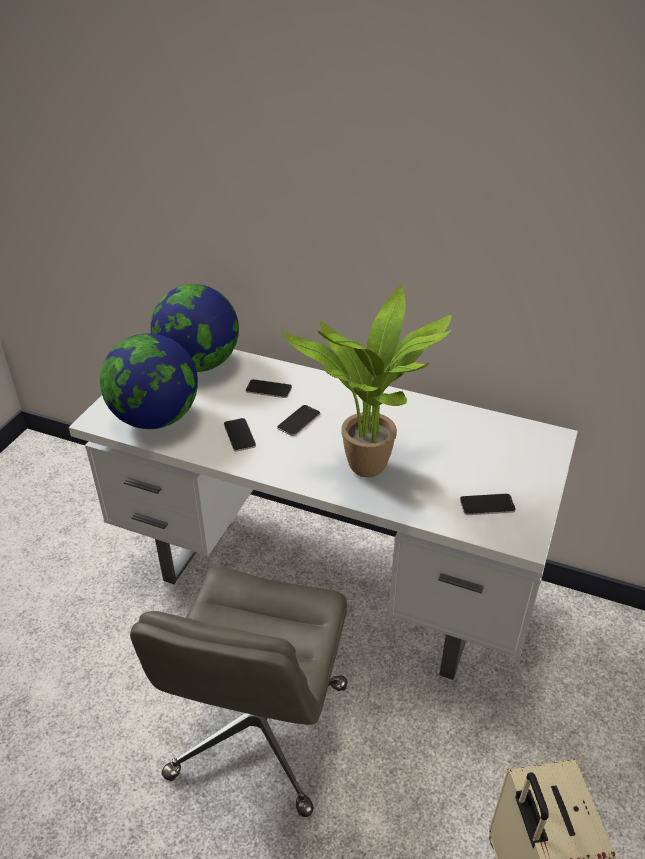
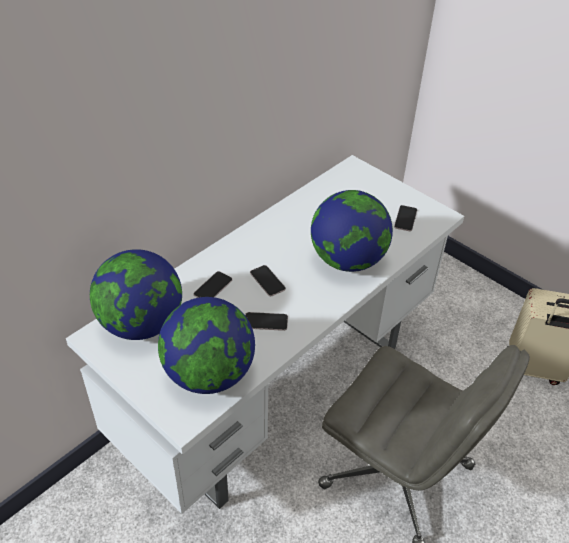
camera: 70 degrees left, 5 degrees up
(371, 471) = (348, 260): potted plant -> globe

